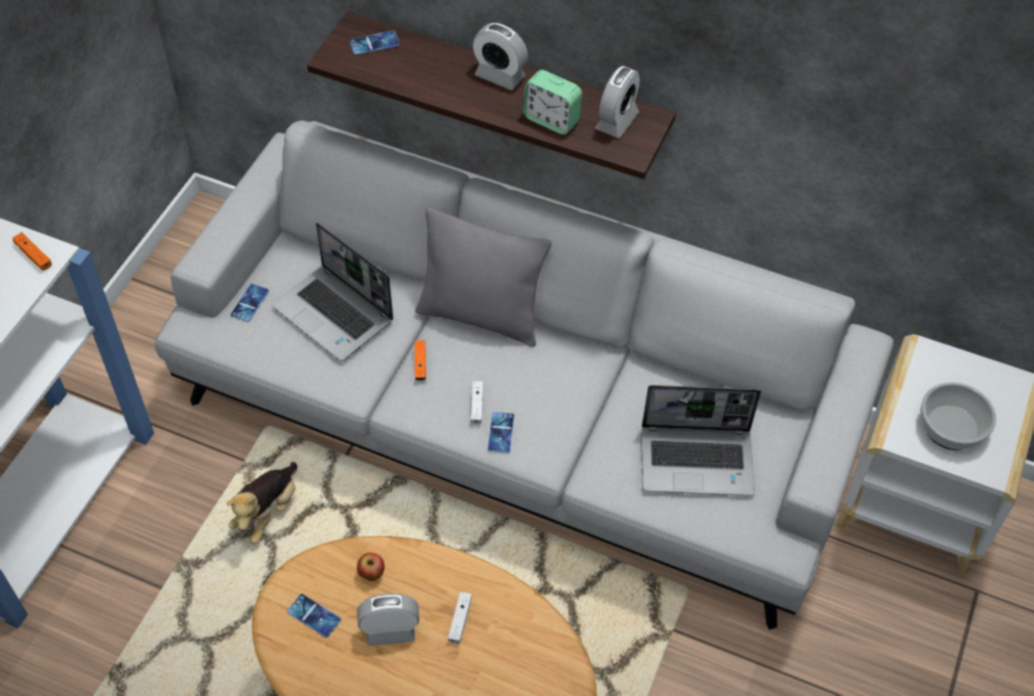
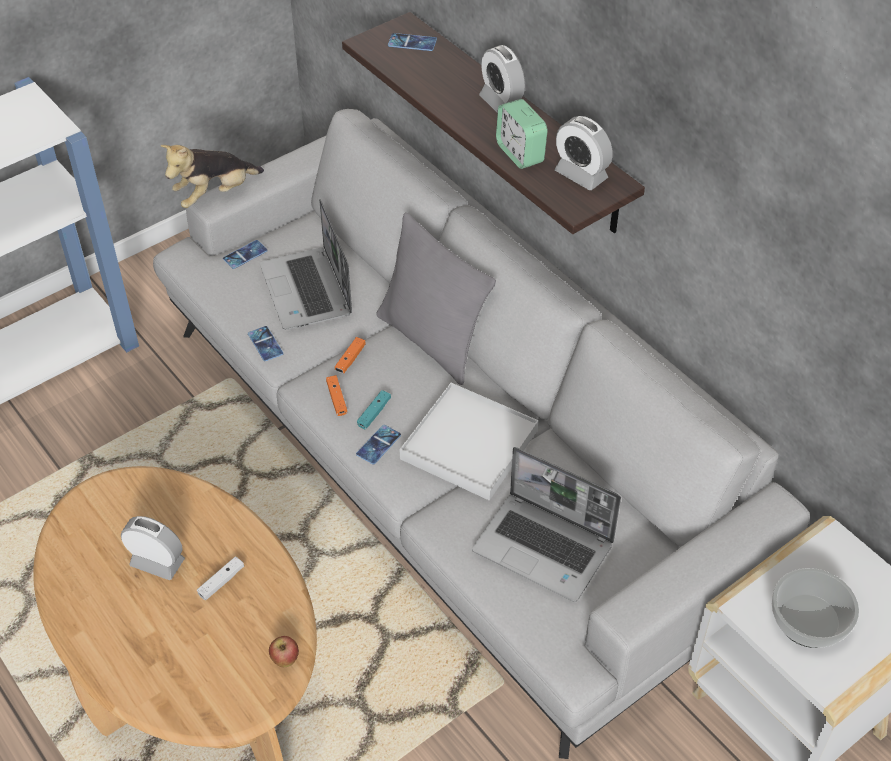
camera: 30 degrees right, 5 degrees down
(33, 255) = (42, 124): orange game controller -> orange game controller (336, 399)
(267, 511) = (183, 446): plush toy -> plush toy (215, 194)
(314, 616) = (105, 520): phone -> phone (265, 344)
(371, 574) = (176, 509): apple -> apple (285, 660)
(477, 405) = (374, 413): white game controller -> turquoise game controller
(577, 397) = (469, 444): none -> white tray
(617, 121) = (581, 175): alarm clock -> alarm clock turned 75 degrees clockwise

